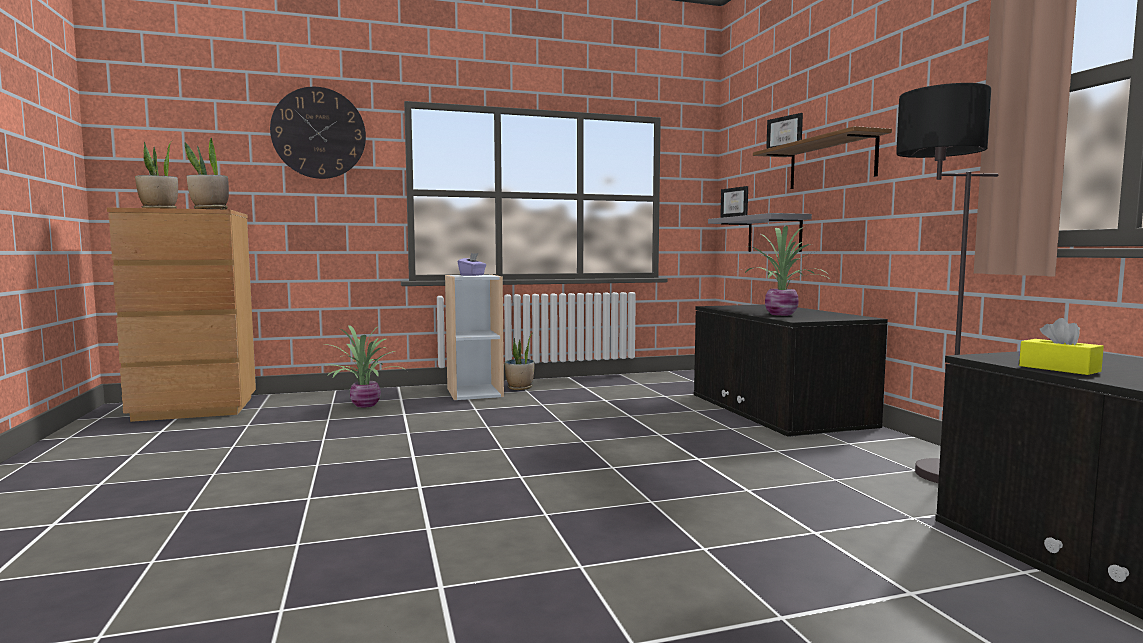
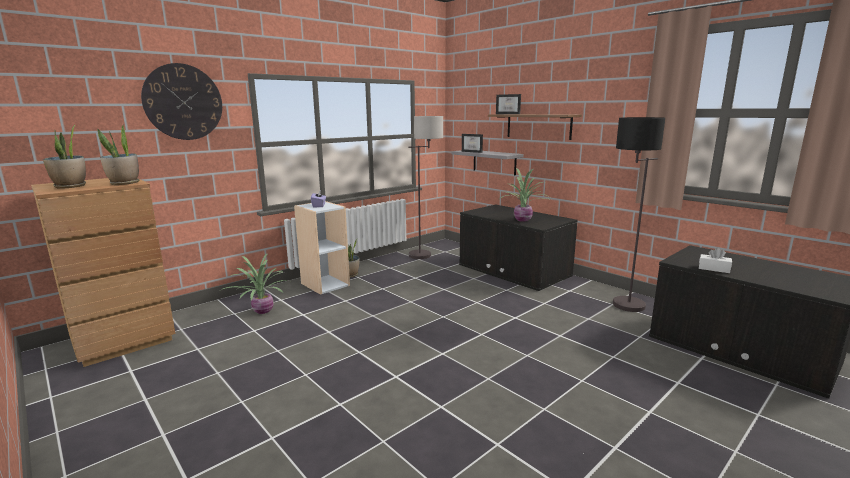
camera: 25 degrees left, 10 degrees up
(657, 380) = (426, 254): none -> grey floor lamp
(1059, 369) = (714, 269): yellow tissue box -> white tissue box

